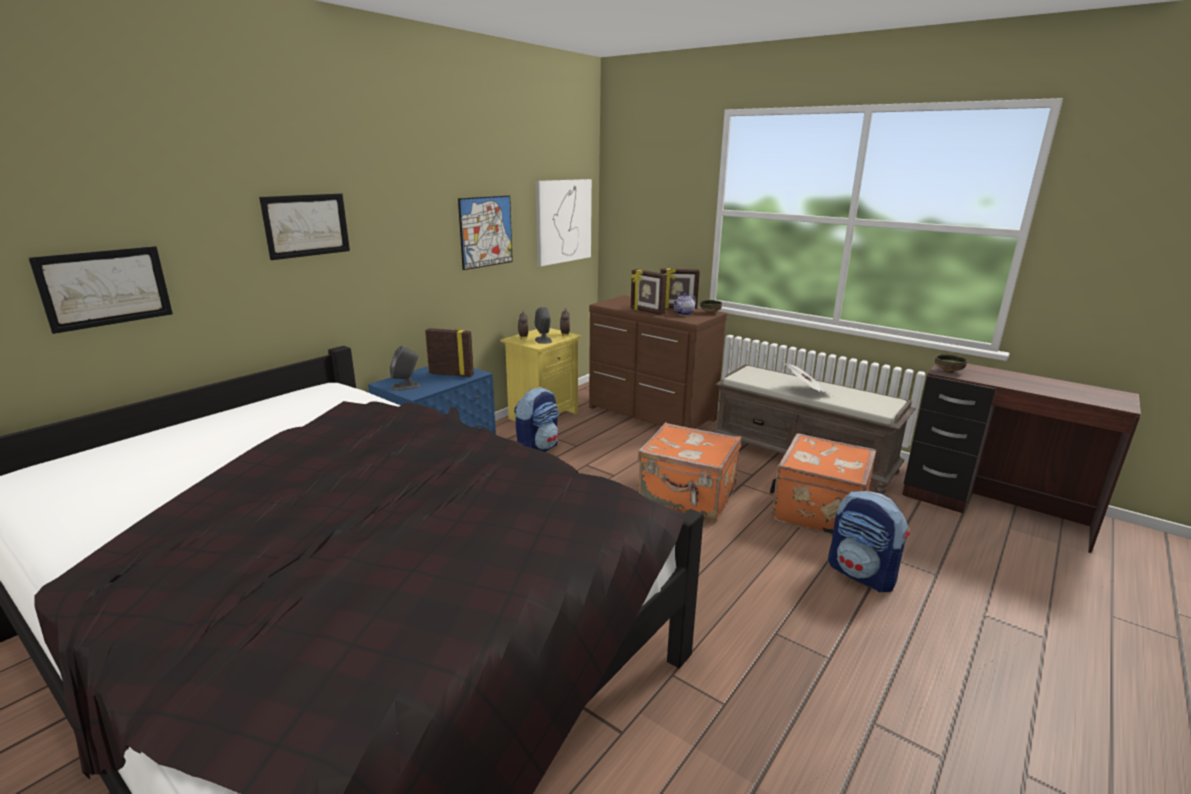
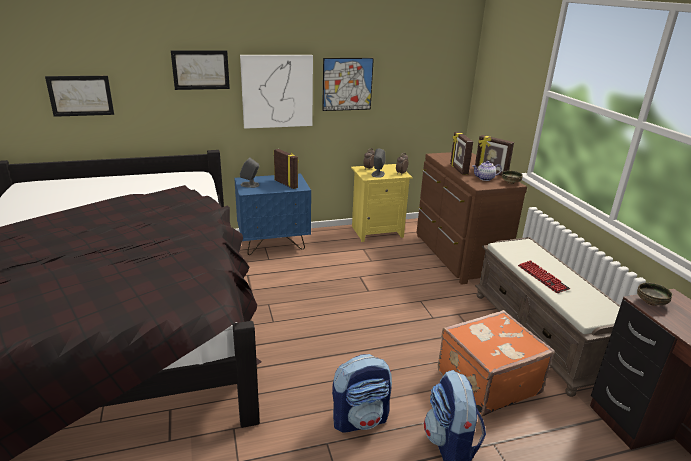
camera: 35 degrees right, 5 degrees up
(537, 449) = (343, 254): backpack -> backpack (360, 419)
(563, 221) = (429, 81): picture -> picture (277, 91)
(687, 497) = (398, 327): orange suitcase -> none
(806, 392) = (542, 277): newspaper -> keyboard

